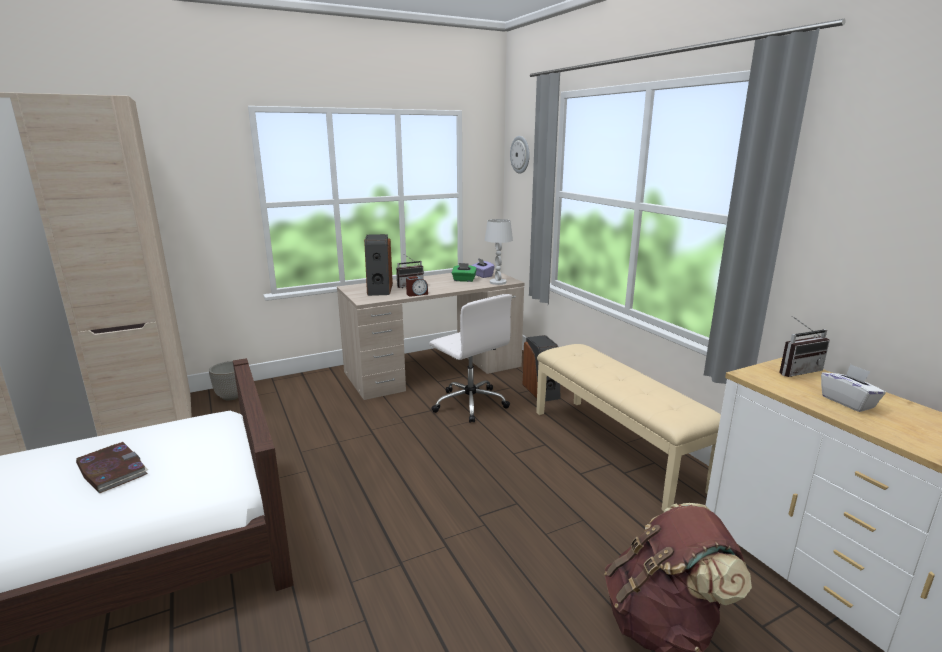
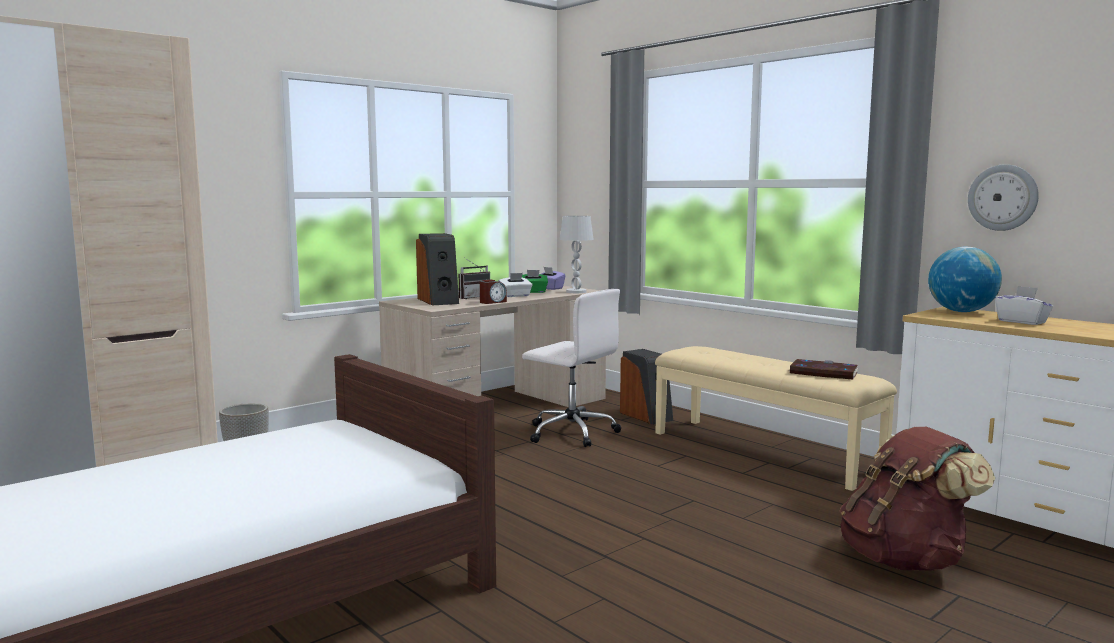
camera: 15 degrees left, 10 degrees down
(111, 470) = (251, 466): book -> book (823, 373)
(444, 285) = (515, 296): none -> white tissue box
(520, 154) = (583, 146): wall clock -> wall clock (1003, 197)
(796, 370) = (961, 311): radio -> globe

